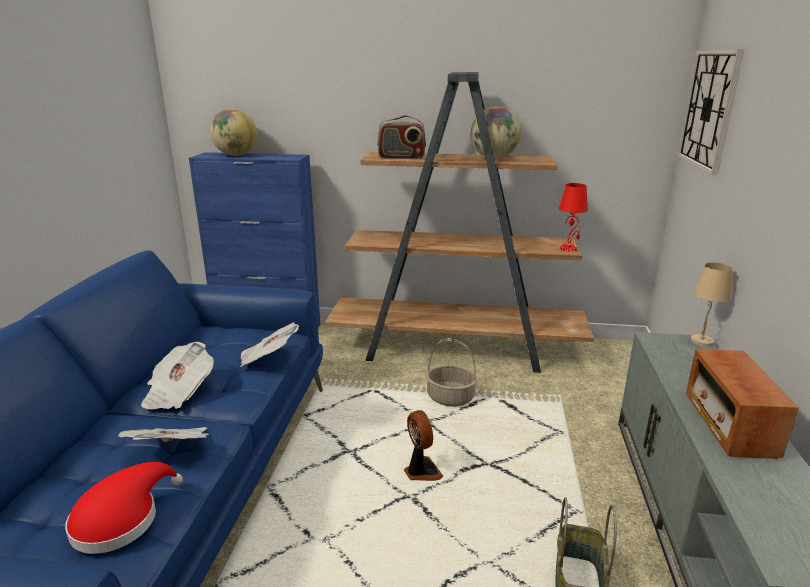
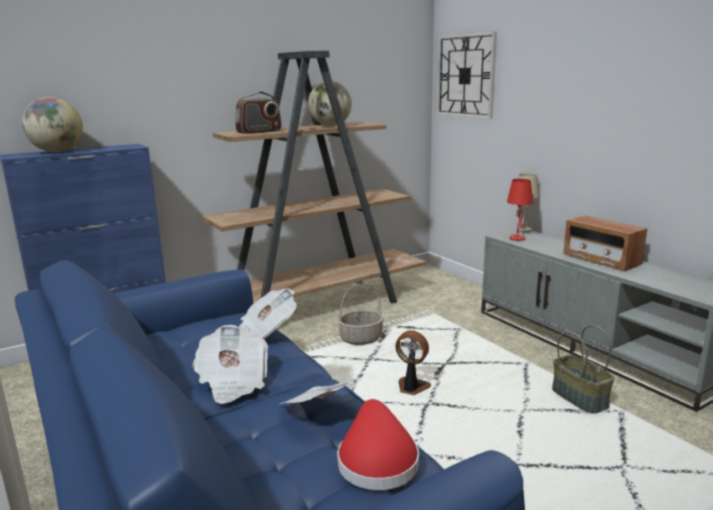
camera: 40 degrees left, 5 degrees down
(568, 248) = (394, 194): red table lamp -> red table lamp (517, 238)

